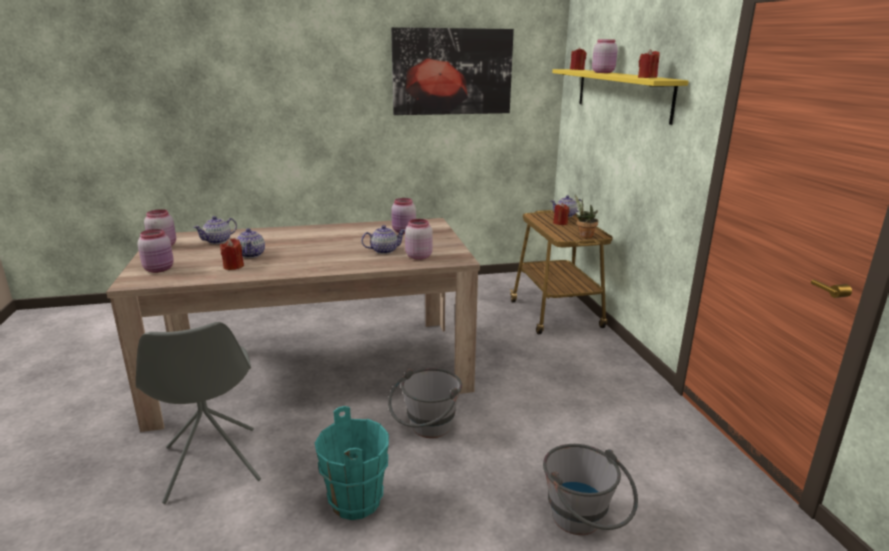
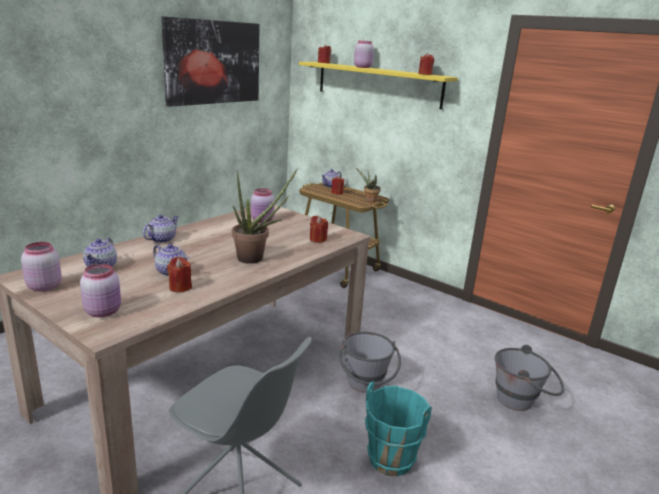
camera: 40 degrees left, 0 degrees up
(331, 259) = (256, 258): none -> potted plant
(384, 251) = (282, 240): teapot -> teapot (161, 239)
(418, 256) = (318, 239): pink jar -> red candle

